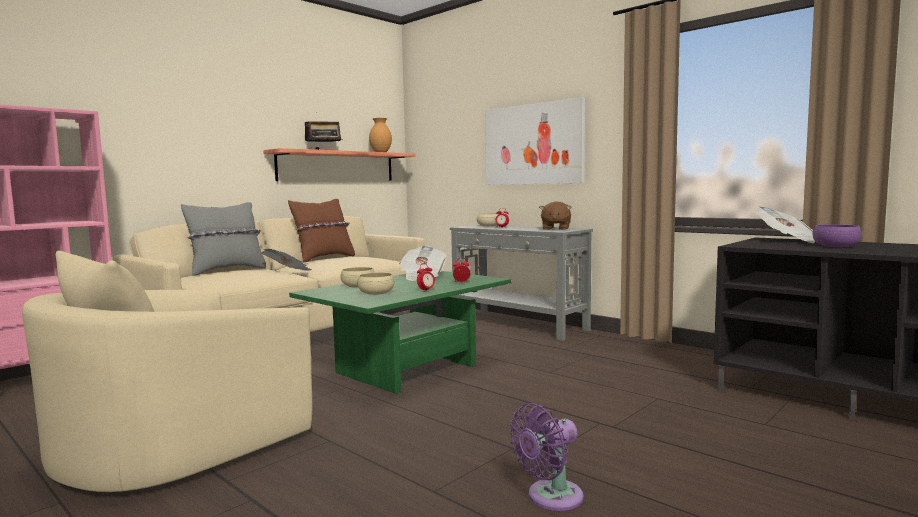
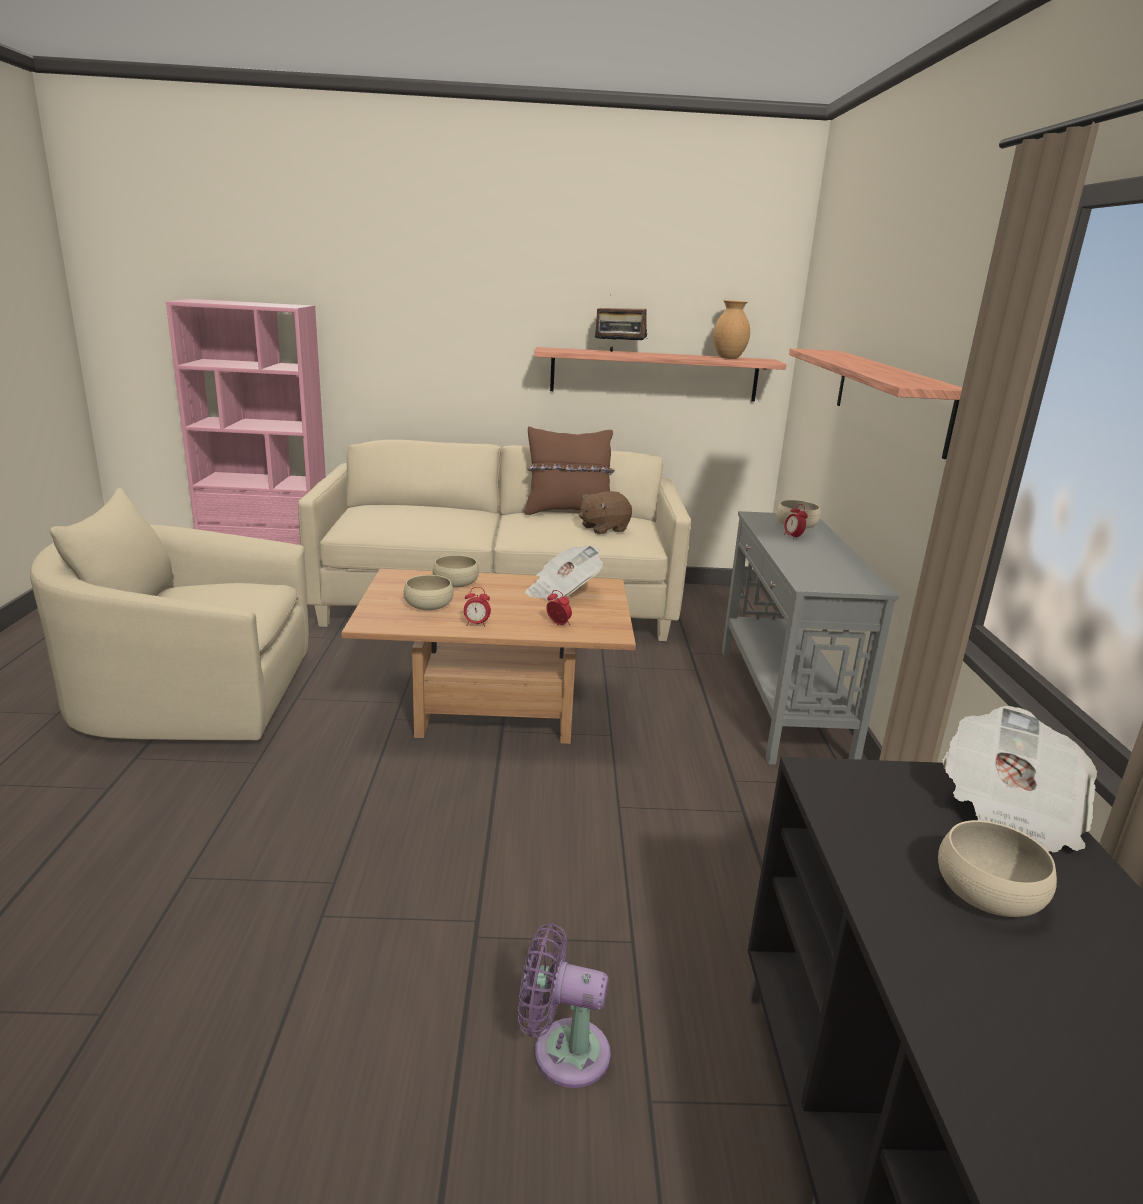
camera: 45 degrees right, 15 degrees up
(227, 270) = (429, 506): grey pillow -> none
(288, 273) = (475, 529): newspaper -> none
(408, 370) = (494, 711): green coffee table -> brown coffee table
(533, 144) = (889, 397): picture -> shelf
(550, 498) = (220, 964): purple fan -> purple fan (563, 1050)
(555, 229) = (836, 573): brown plush toy -> brown plush toy (603, 528)
(835, 246) = (987, 892): purple bowl -> beige bowl

